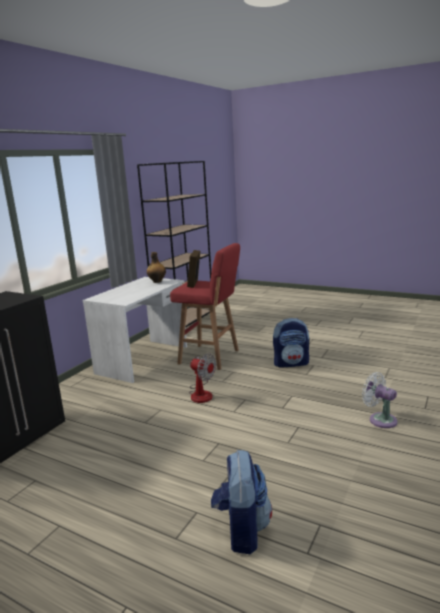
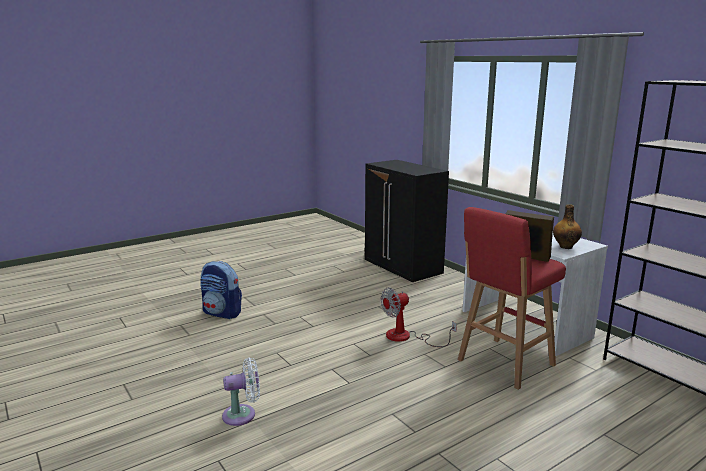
camera: 115 degrees right, 0 degrees up
(291, 363) = (436, 415): backpack -> none

